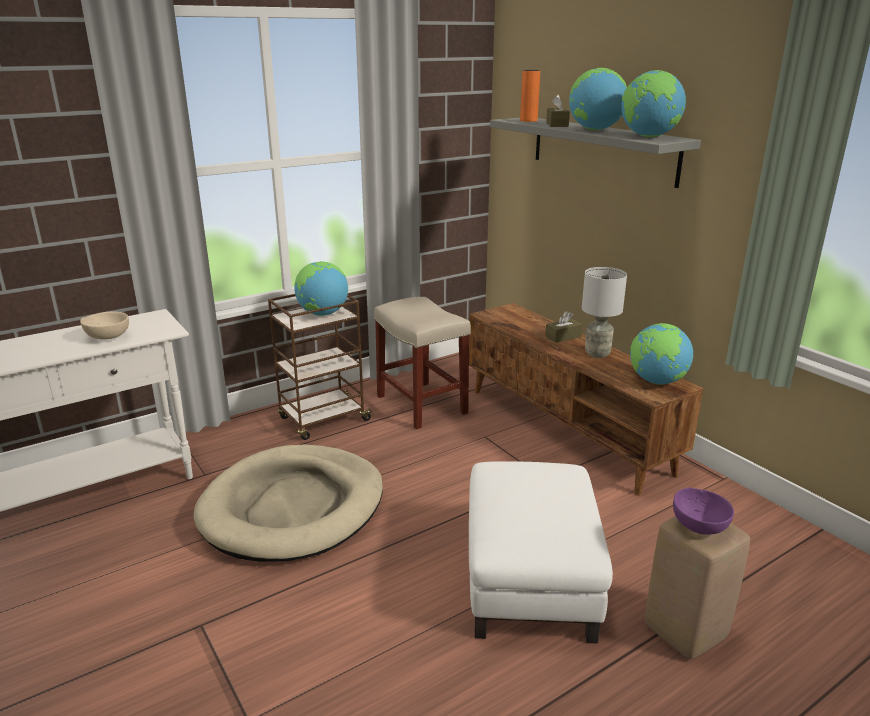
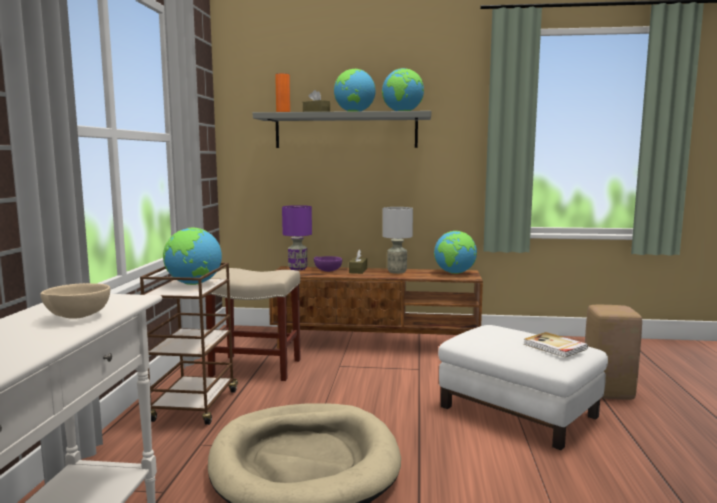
camera: 50 degrees left, 15 degrees down
(516, 313) = (297, 269): none -> purple table lamp
(536, 529) = (555, 347): none -> book
(699, 525) = (612, 308): purple bowl -> purple bowl (327, 271)

